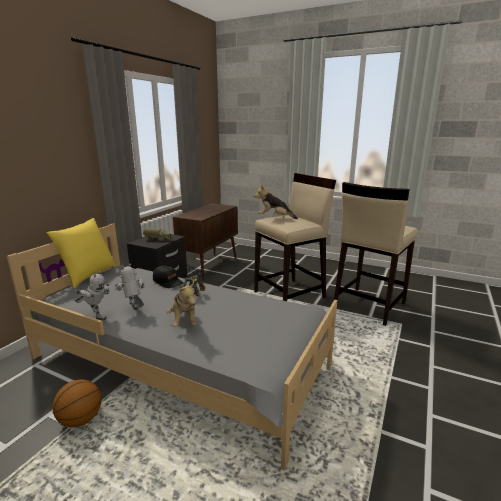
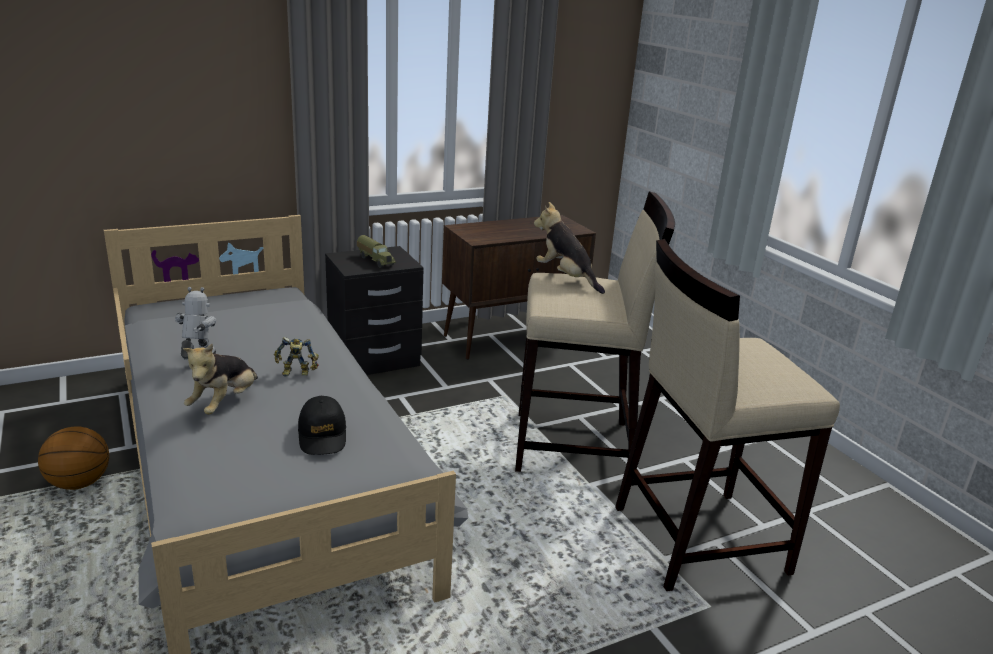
camera: 35 degrees right, 5 degrees up
(88, 276) = (235, 289): yellow pillow -> none
(96, 316) = (153, 351): toy robot -> none
(168, 282) = (304, 337): black cap -> black cap (322, 435)

